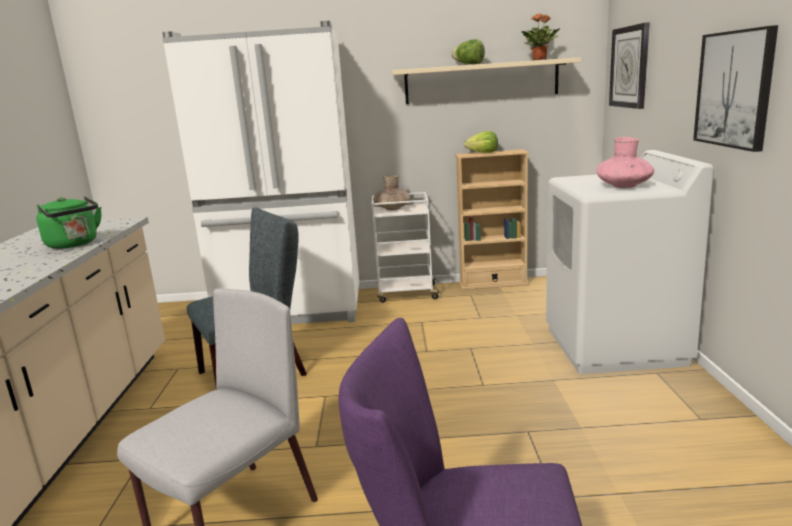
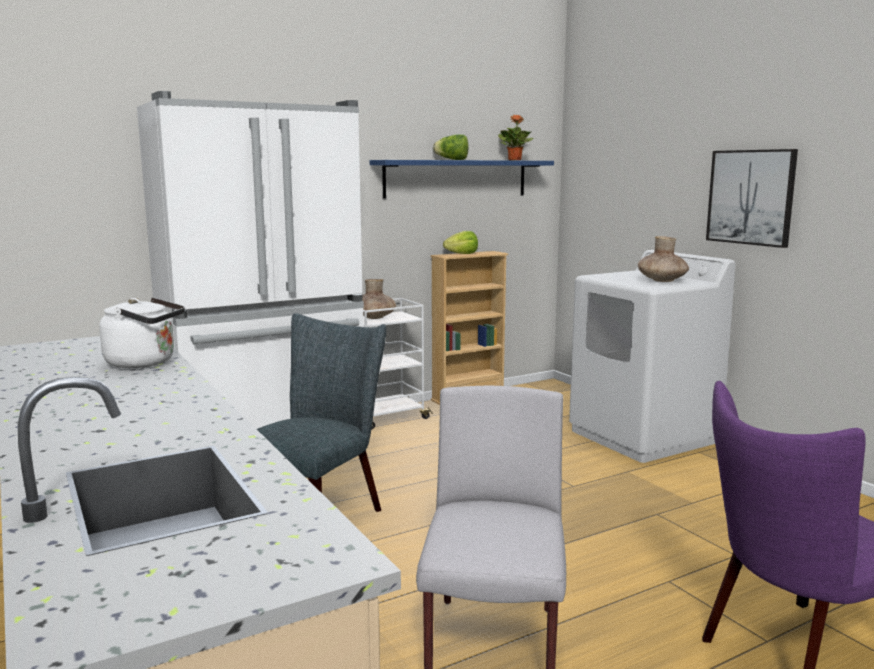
camera: 30 degrees left, 5 degrees down
(74, 244) = (145, 363): green kettle -> white kettle
(481, 81) = (456, 178): beige shelf -> blue shelf
(623, 186) = (662, 280): pink vase -> brown vase
(629, 67) = (602, 173): wall clock -> none

